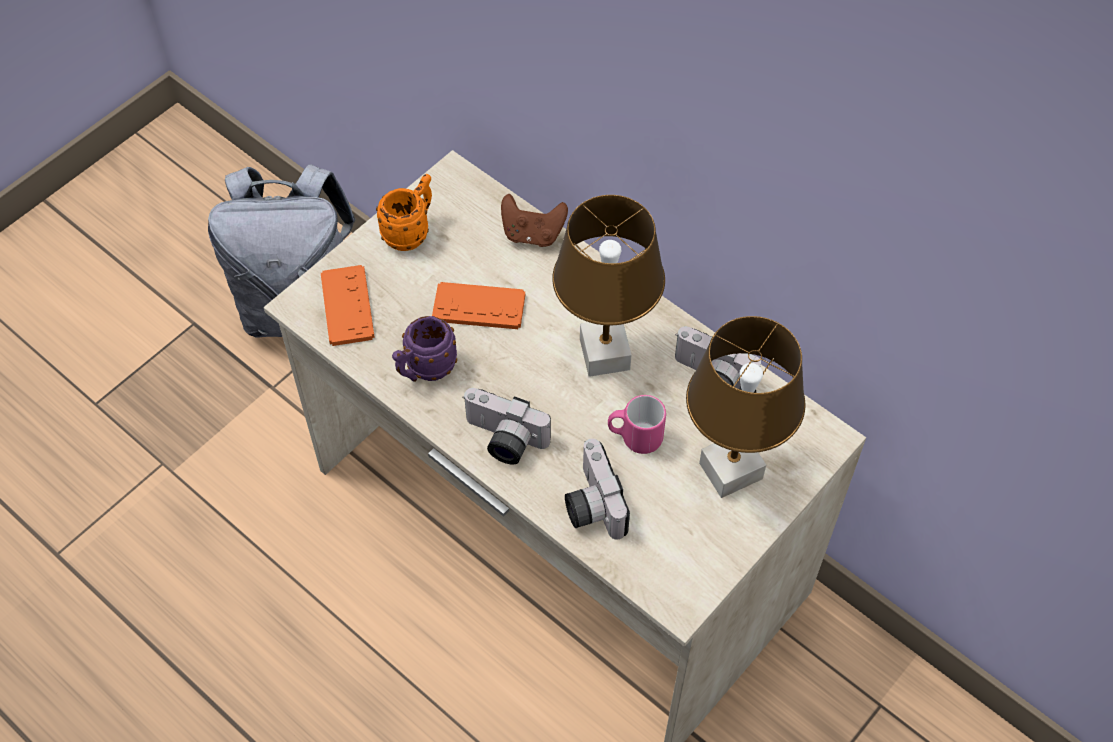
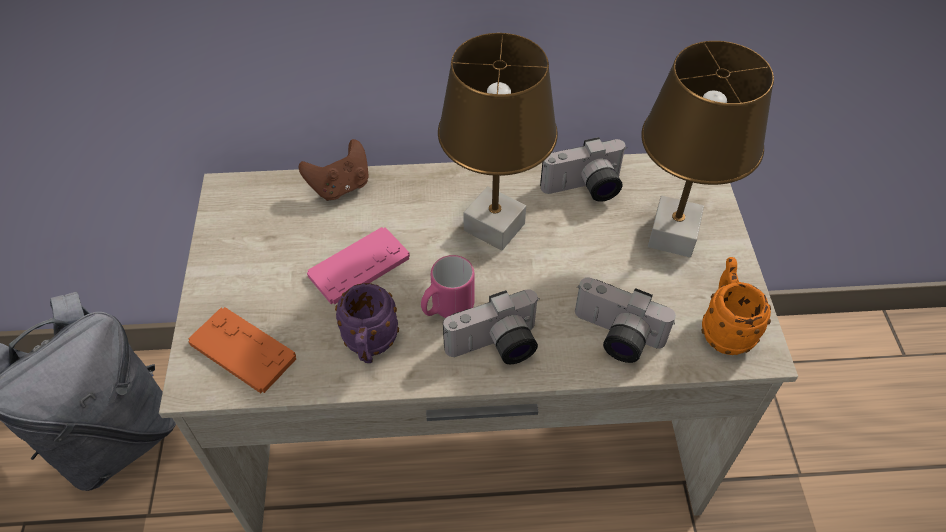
camera: 45 degrees left, 5 degrees down
(411, 231) = (236, 253): orange mug -> orange mug (724, 328)
(479, 307) = (359, 266): orange game controller -> pink game controller
(634, 437) = (585, 265): pink mug -> pink mug (447, 308)

